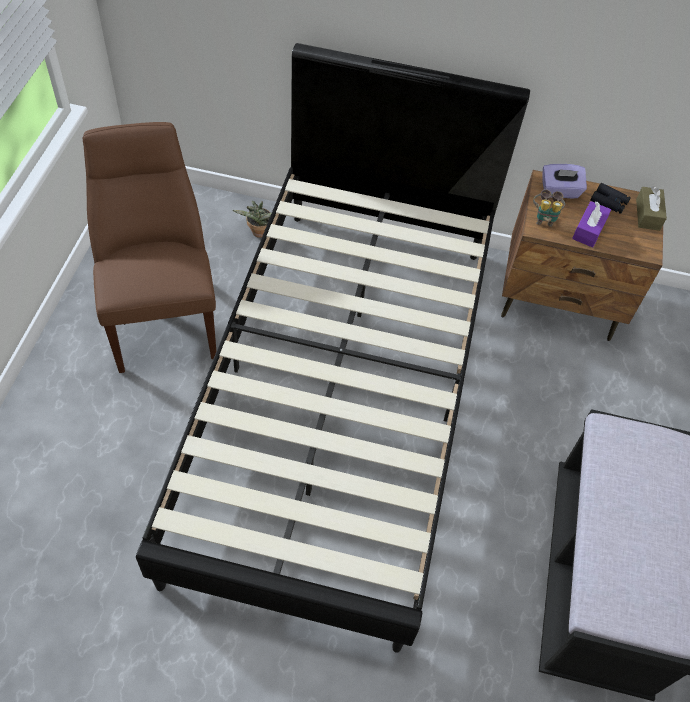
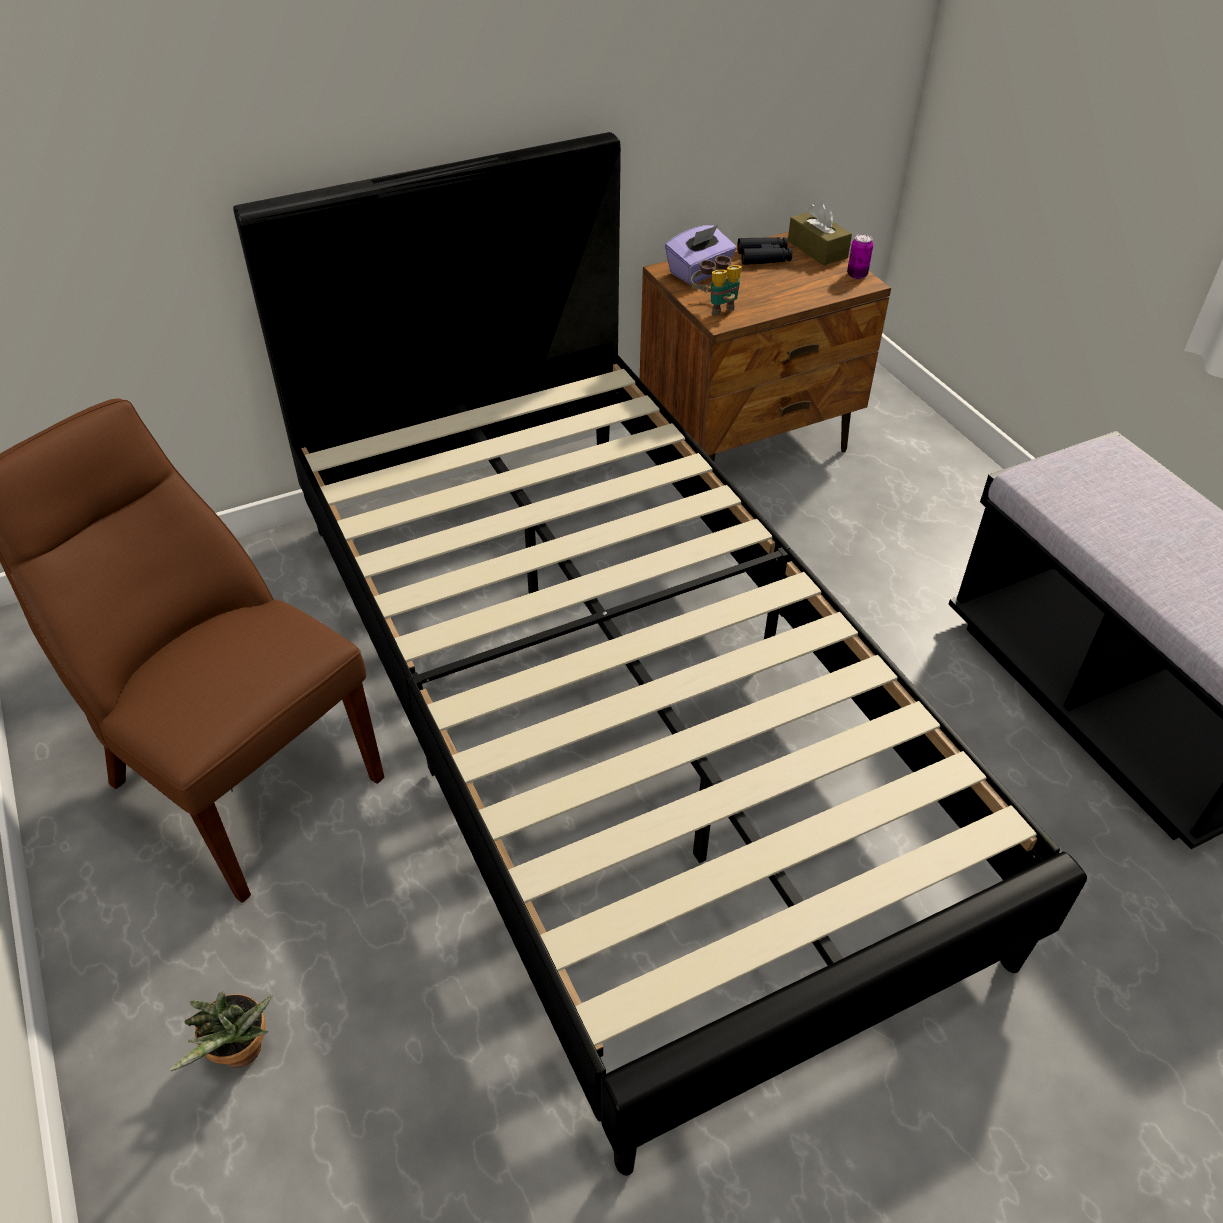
camera: 35 degrees left, 10 degrees down
(258, 233) = (285, 581): potted plant -> potted plant (241, 1055)
(589, 230) = (777, 293): purple tissue box -> none
(651, 245) = (857, 275): none -> can

